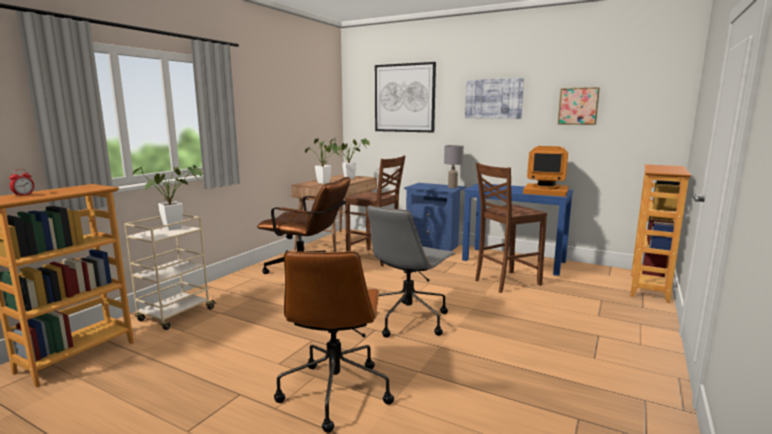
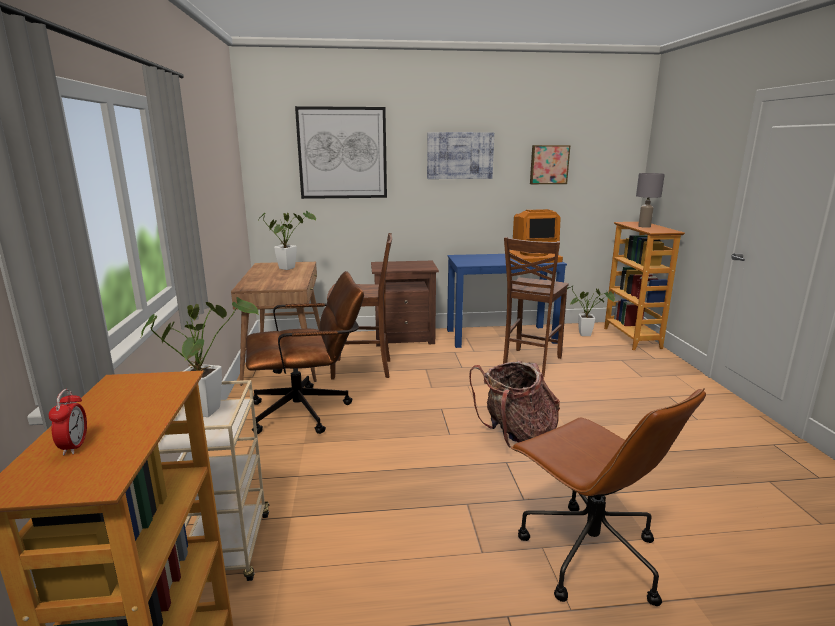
camera: 35 degrees left, 5 degrees up
(325, 183) = (275, 281): potted plant -> potted plant (588, 334)
(408, 319) = (516, 436): grey office chair -> backpack
(434, 247) = (404, 338): blue nightstand -> brown nightstand
(452, 187) = (423, 264): grey table lamp -> grey table lamp (644, 226)

